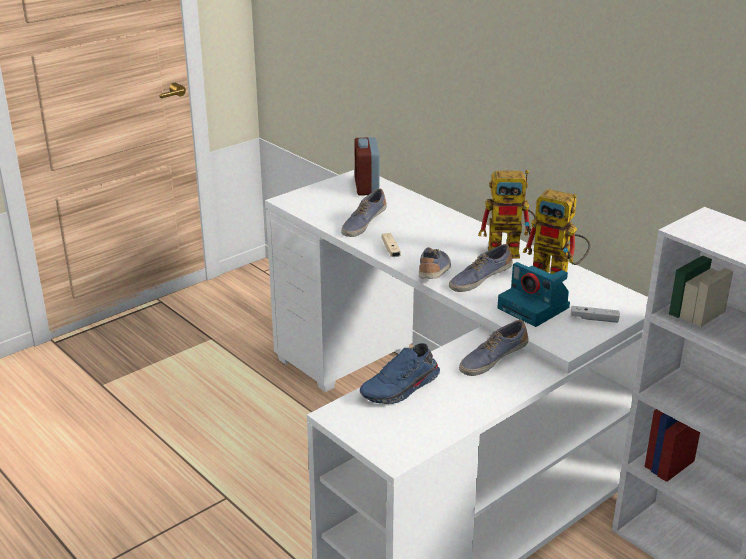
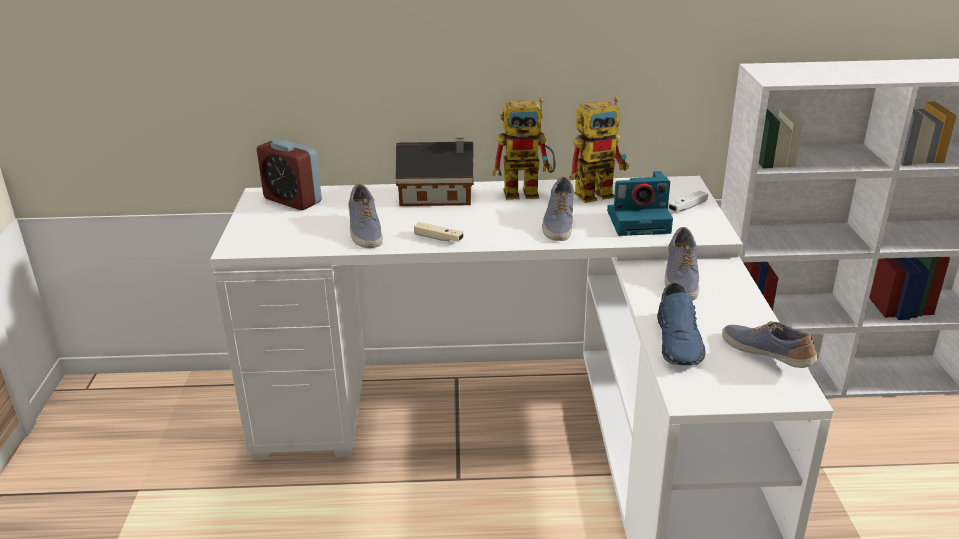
camera: 50 degrees left, 0 degrees up
(434, 273) = (515, 236): shoe -> shoe (767, 354)
(450, 225) = (439, 196): none -> toy house
(511, 251) = (529, 192): toy robot -> toy robot turned 45 degrees clockwise

